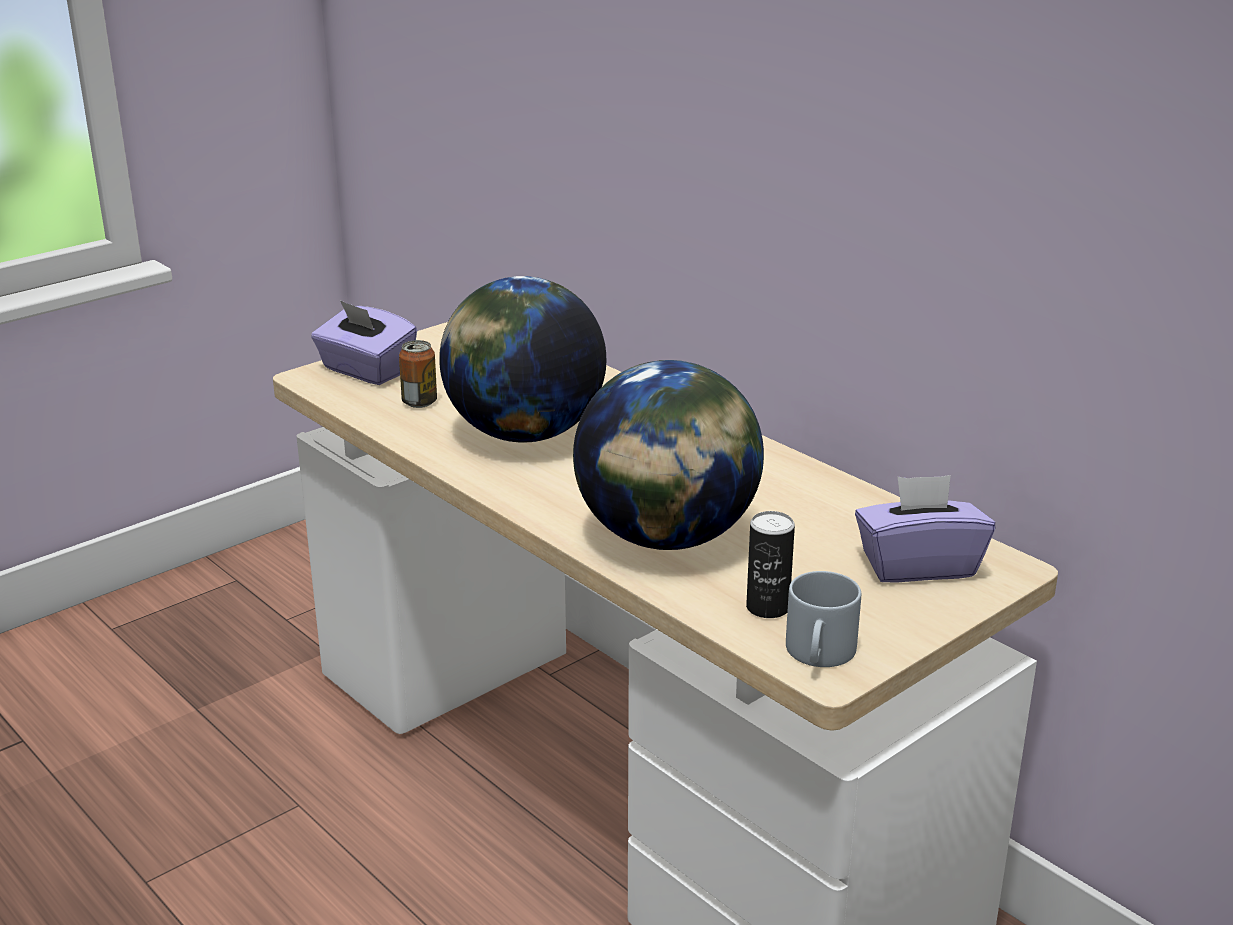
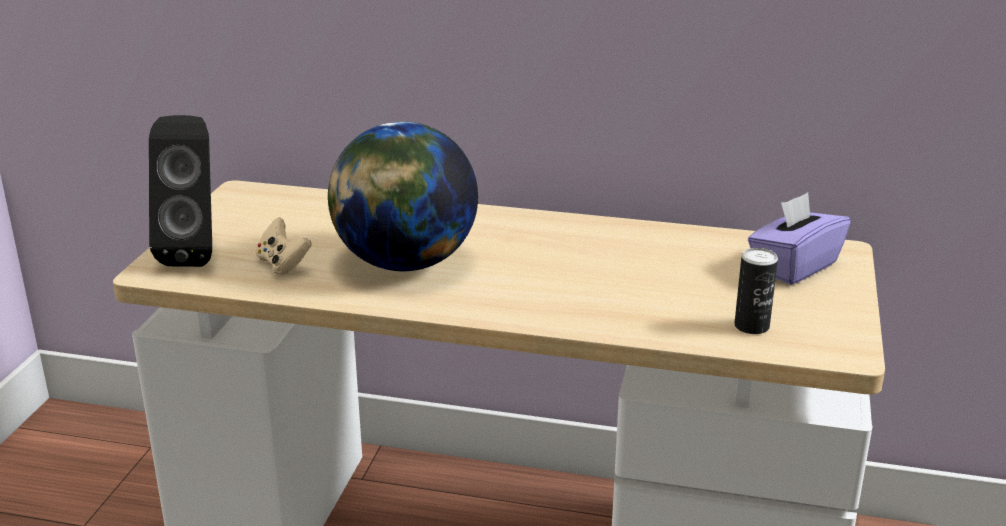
camera: 35 degrees left, 0 degrees up
(366, 371) = (196, 253): purple tissue box -> black speaker
(419, 402) = (282, 264): can -> beige game controller
(667, 537) = (619, 303): globe -> none
(820, 655) = (826, 344): grey mug -> none

